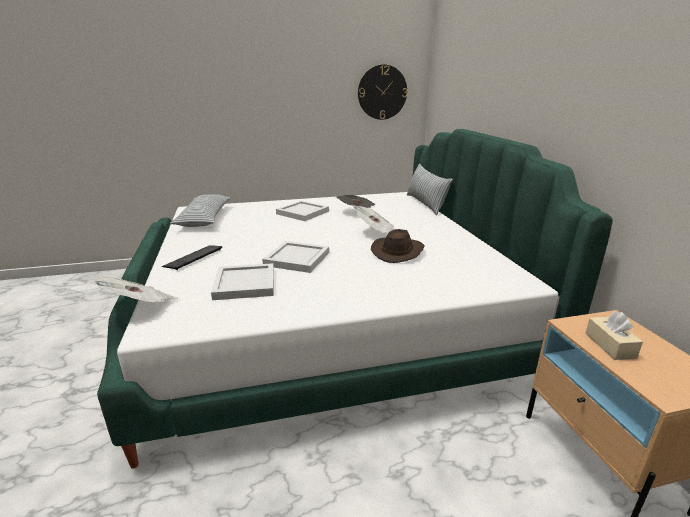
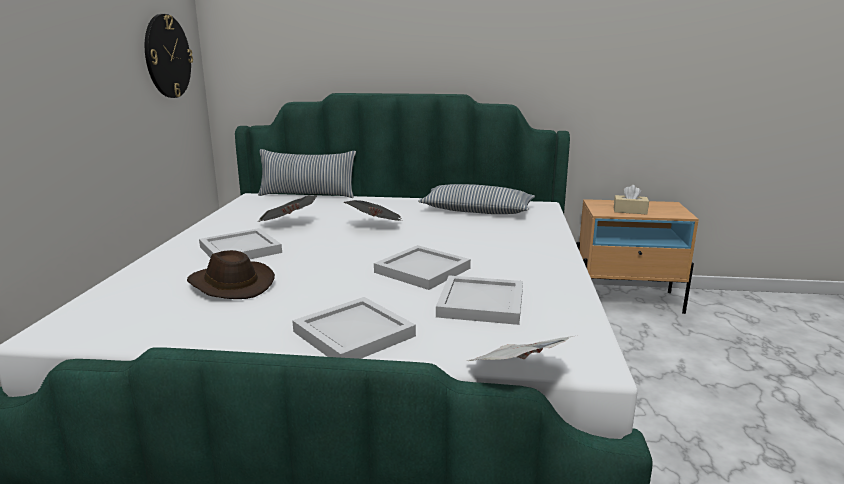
camera: 70 degrees left, 5 degrees down
(193, 258) = (356, 334): keyboard -> white tray
(204, 218) = (148, 320): pillow -> pillow (477, 211)
(397, 251) = (442, 227): brown hat -> brown hat (230, 285)

